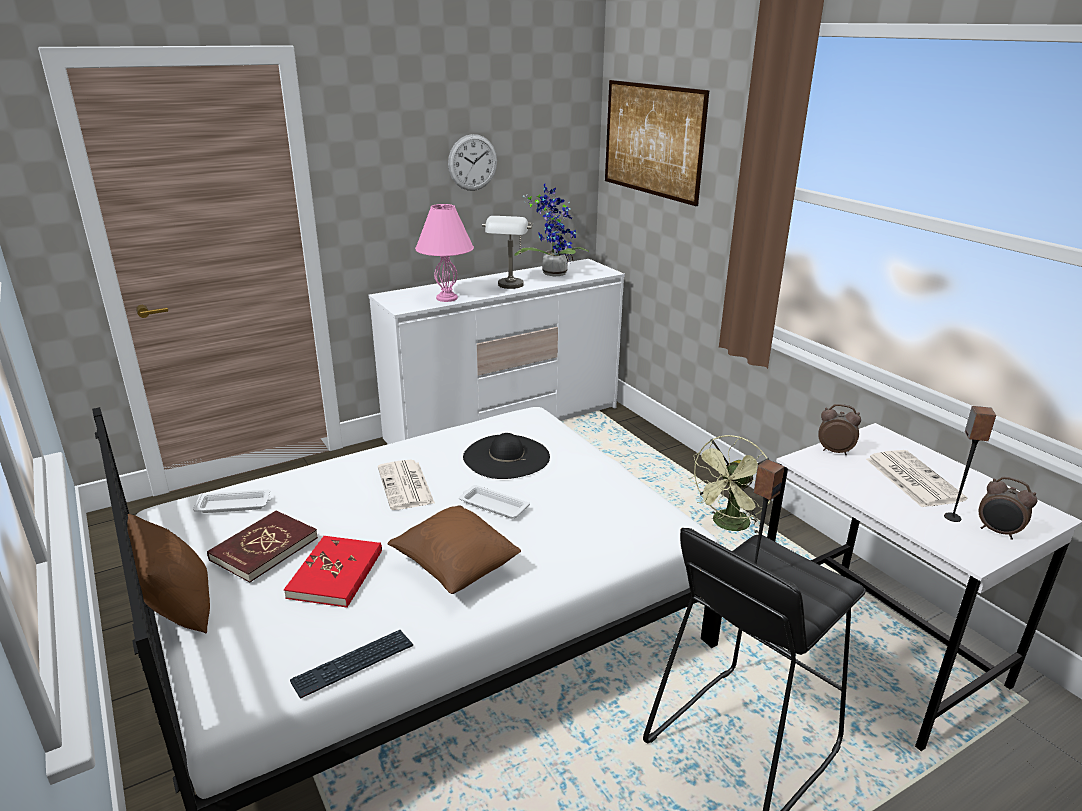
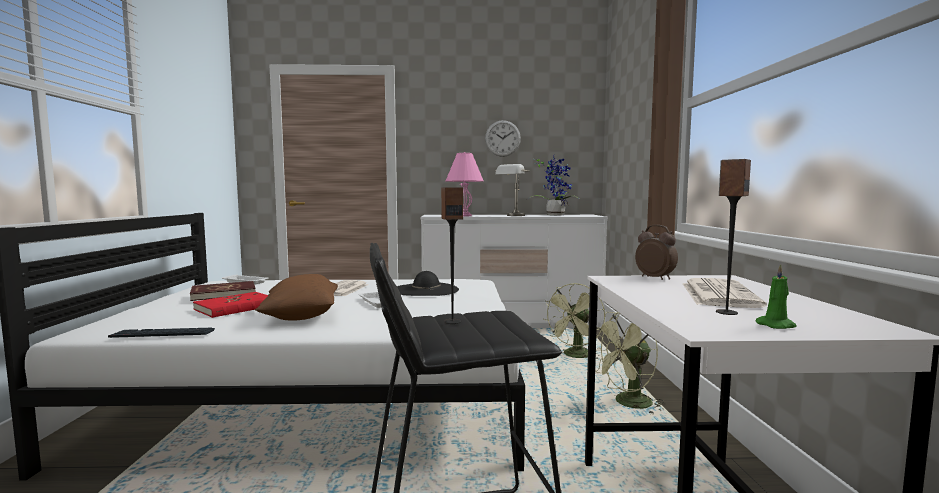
camera: 30 degrees right, 20 degrees down
(179, 608) = (146, 304): brown pillow -> none
(627, 466) = (575, 356): none -> green fan
(652, 140) = (623, 114): picture -> none
(998, 532) = (777, 325): alarm clock -> green candle

